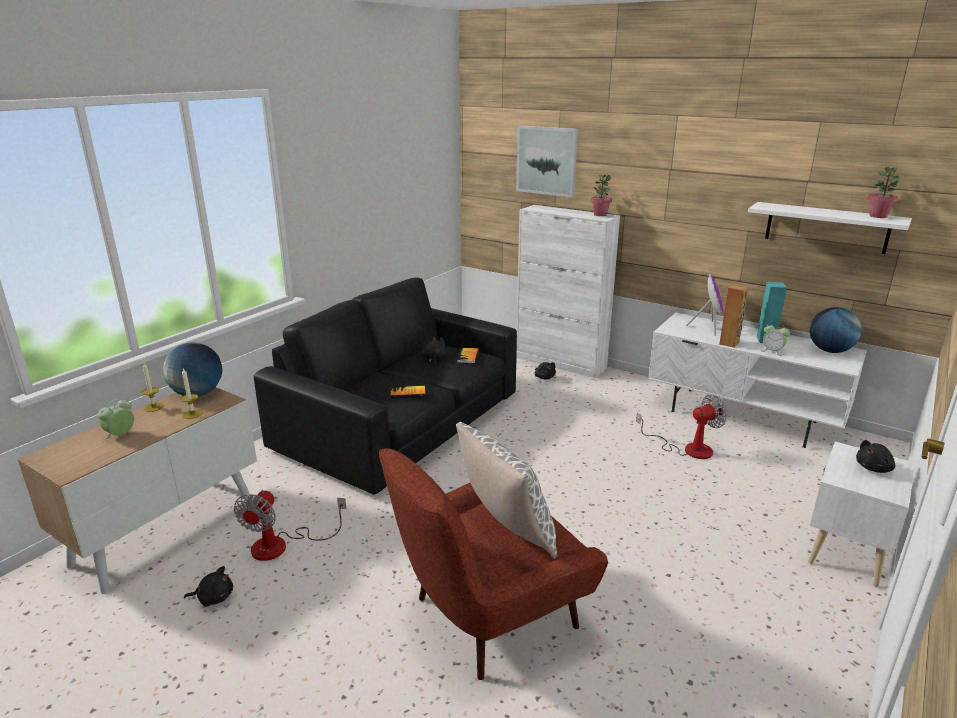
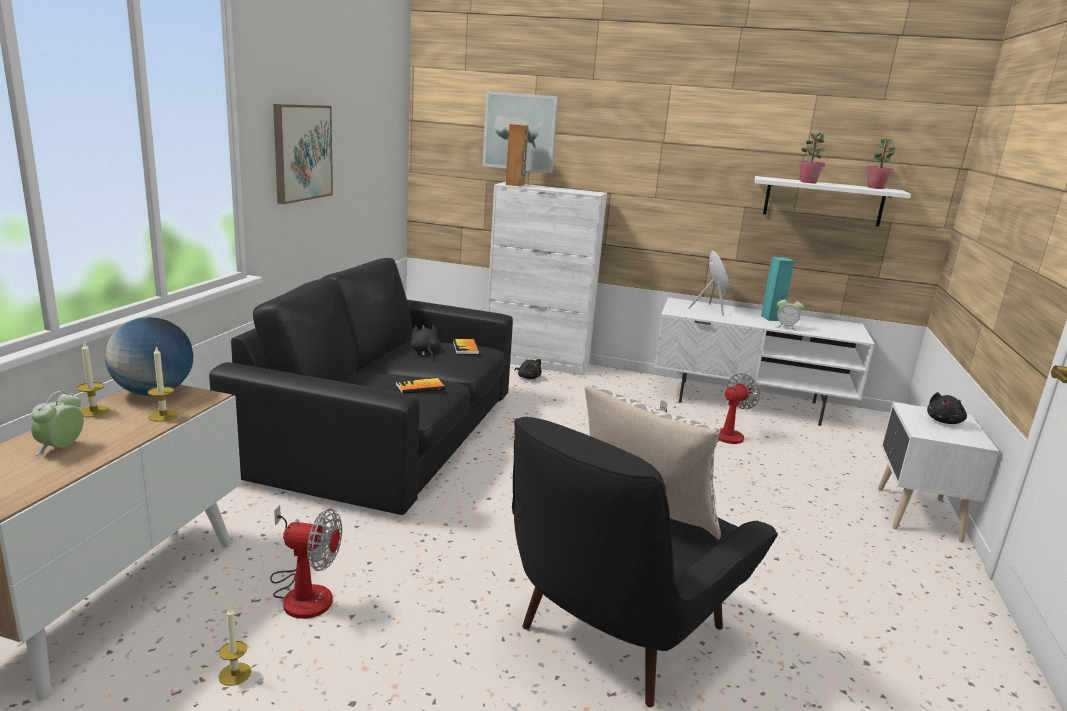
camera: 20 degrees left, 5 degrees down
(214, 597) = (235, 674): black plush toy -> candle
(282, 545) = (303, 591): fan -> fan turned 75 degrees counterclockwise
(344, 197) = (302, 152): none -> picture
(487, 617) = (615, 634): red armchair -> black armchair
(600, 215) = (586, 191): potted plant -> potted plant (808, 182)
(729, 343) = (741, 321): brown speaker -> brown speaker (515, 185)
(830, 351) = (834, 325): globe -> none

